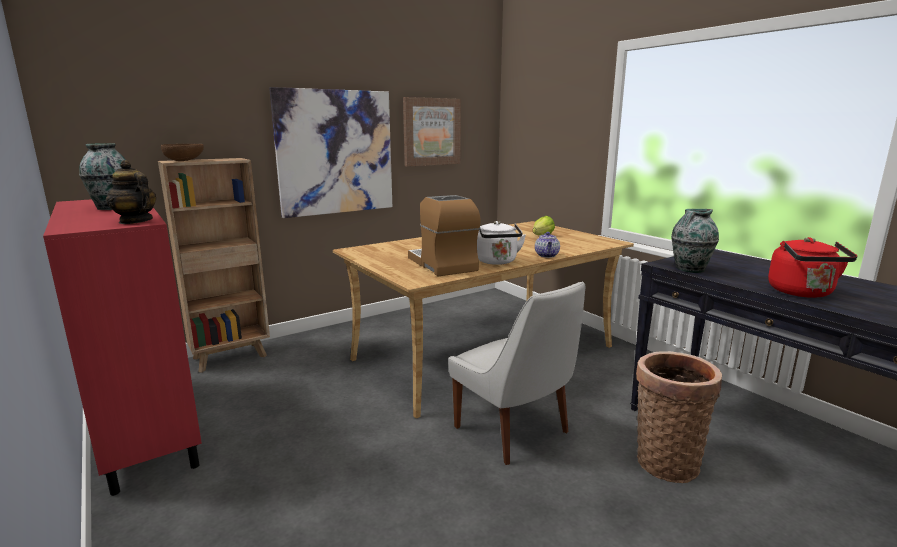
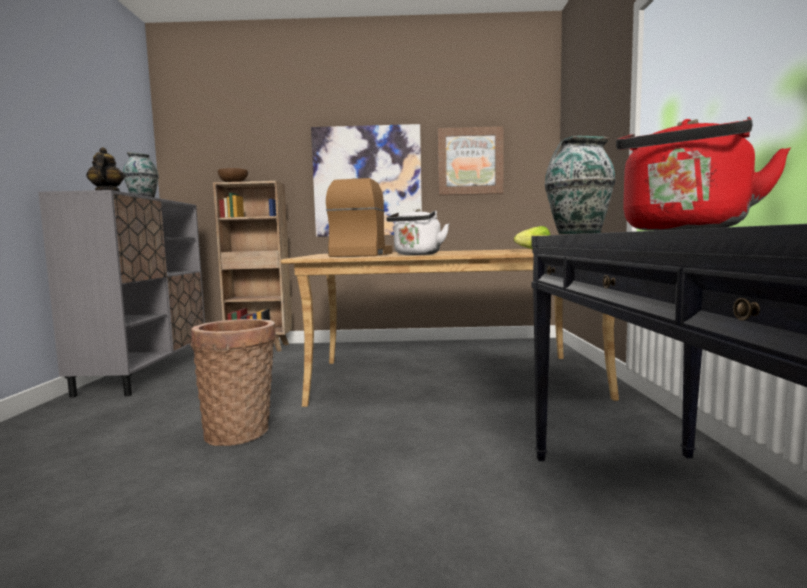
camera: 35 degrees right, 10 degrees down
(147, 429) = (146, 372): red cabinet -> grey cabinet
(514, 432) = (364, 438): white chair -> none
(547, 255) = (485, 253): teapot -> none
(665, 460) = (490, 518): basket -> basket (240, 431)

